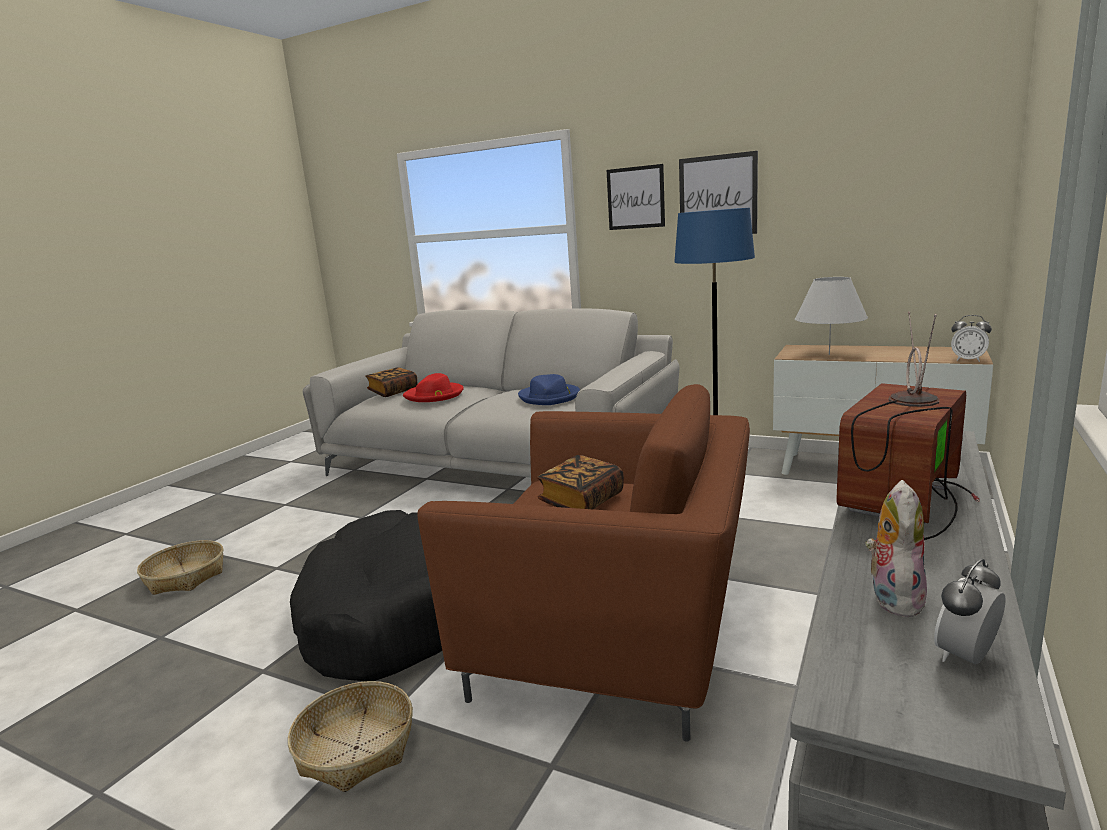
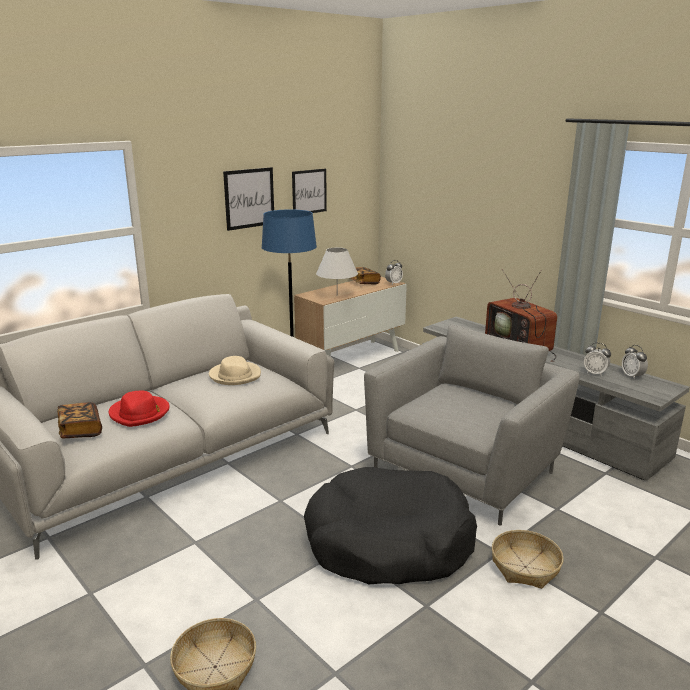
camera: 70 degrees left, 5 degrees up
(550, 397) = (235, 375): blue hat -> beige hat
(581, 501) = (453, 404): book -> book (363, 282)
(616, 636) = (466, 469): brown armchair -> grey armchair
(635, 197) = (192, 201): picture -> picture (309, 191)
(892, 598) = (595, 373): plush toy -> alarm clock

